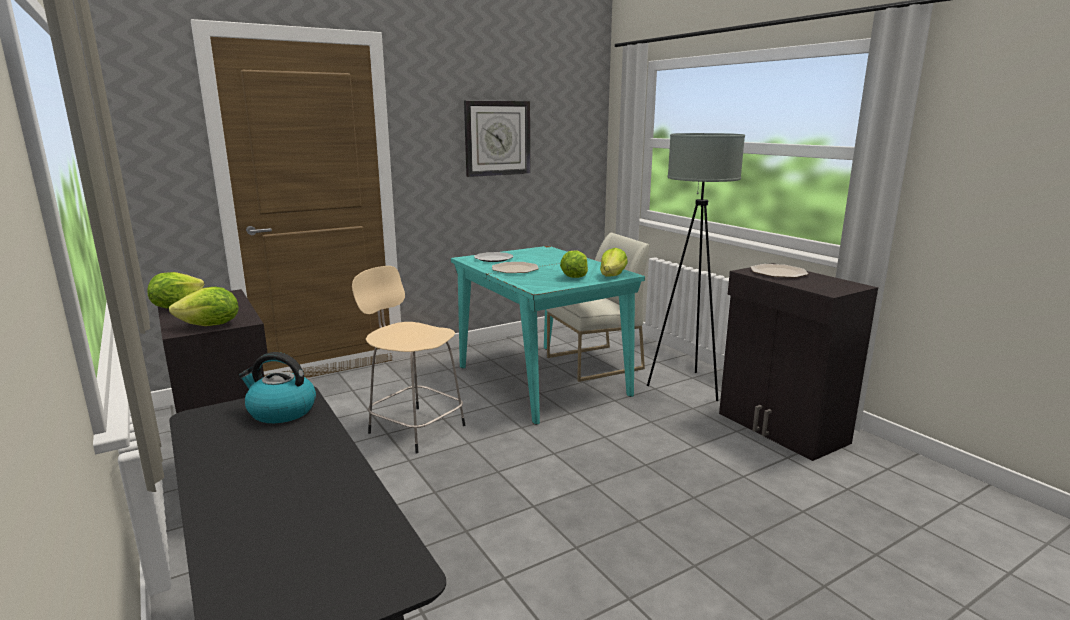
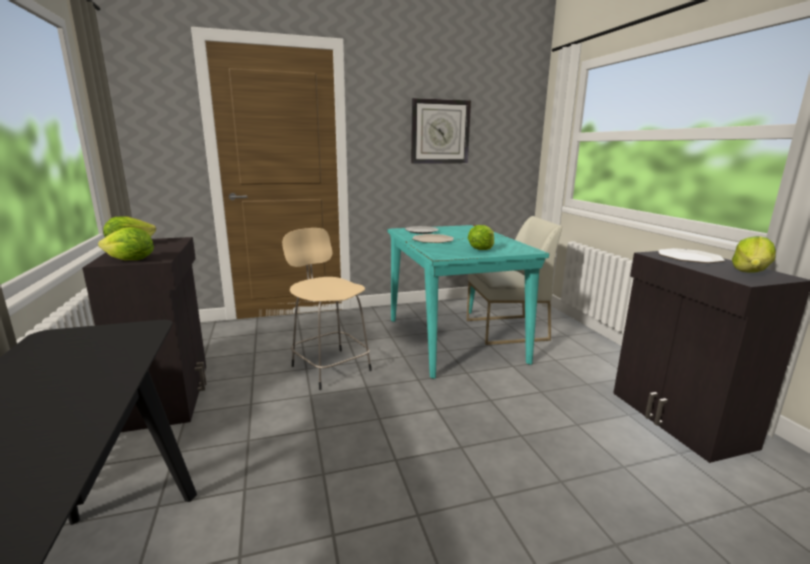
camera: 15 degrees right, 0 degrees up
(281, 411) = (116, 341): kettle -> none
(612, 276) = (517, 251): lettuce -> lettuce (750, 272)
(687, 386) = (587, 361): grey floor lamp -> none

